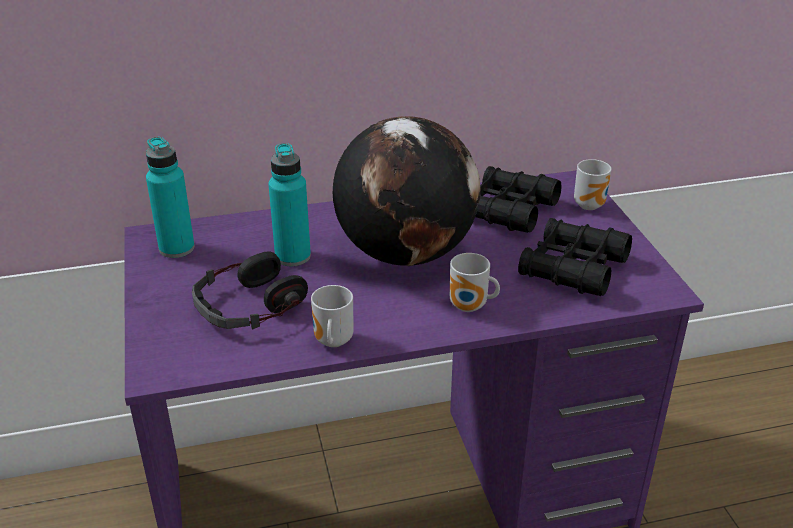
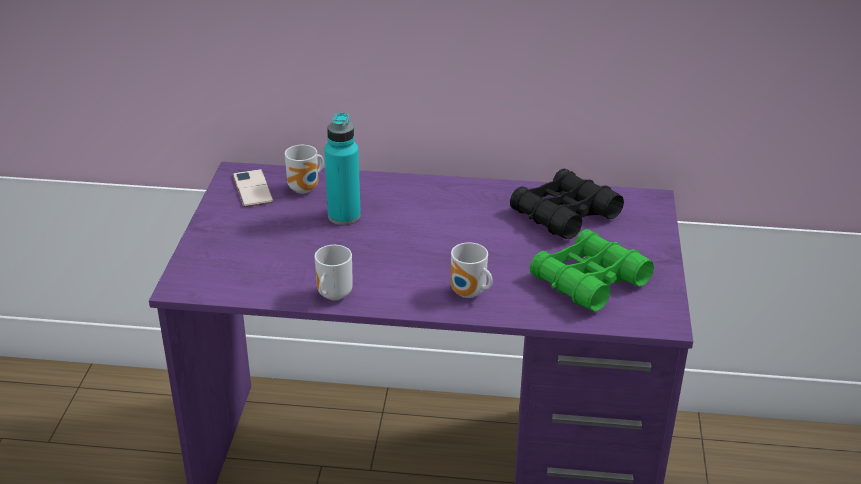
camera: 20 degrees right, 0 degrees up
(177, 248) = (252, 188): turquoise bottle -> phone
(249, 306) = (284, 250): headphones -> none
(405, 253) = (443, 234): globe -> none
(573, 268) = (589, 281): black binoculars -> green binoculars
(591, 205) = (651, 226): mug -> mug (306, 189)

